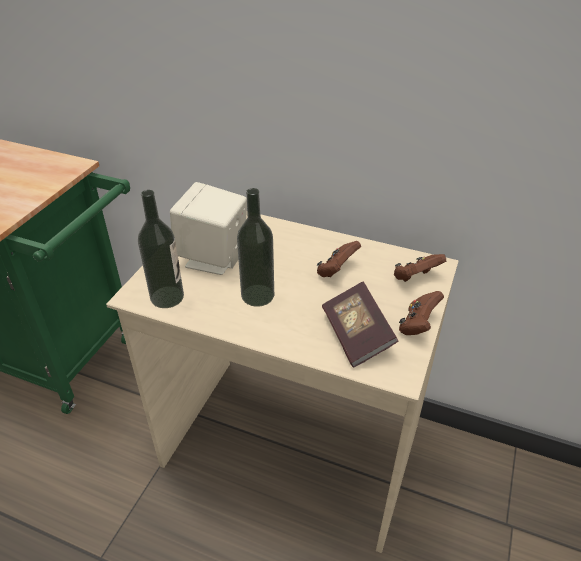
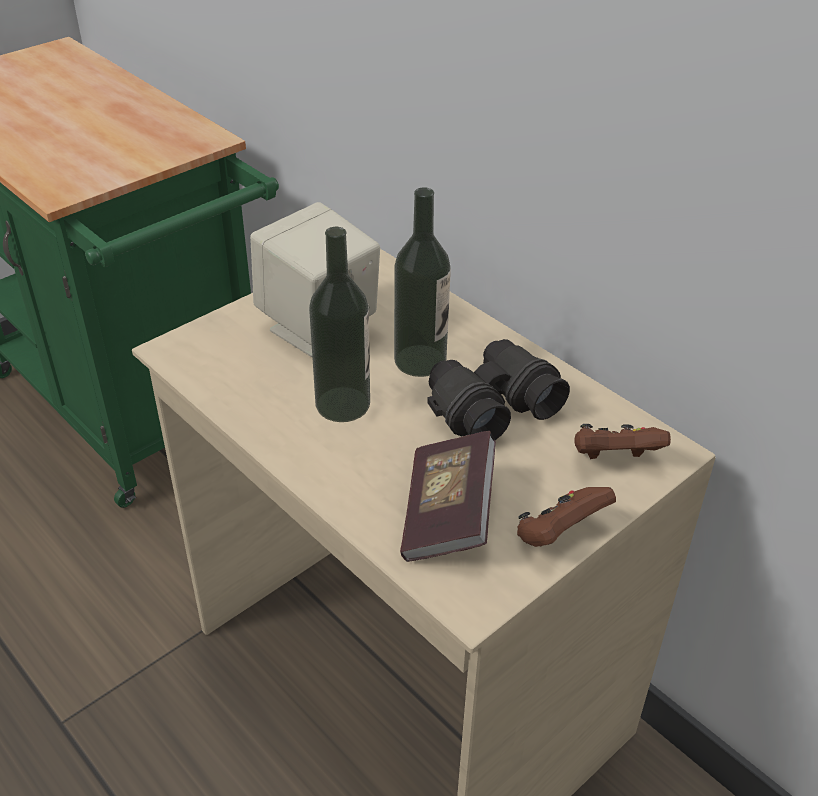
camera: 25 degrees right, 0 degrees up
(167, 297) = (215, 365): bottle -> bottle (420, 360)
(336, 270) = (491, 406): brown game controller -> black binoculars

